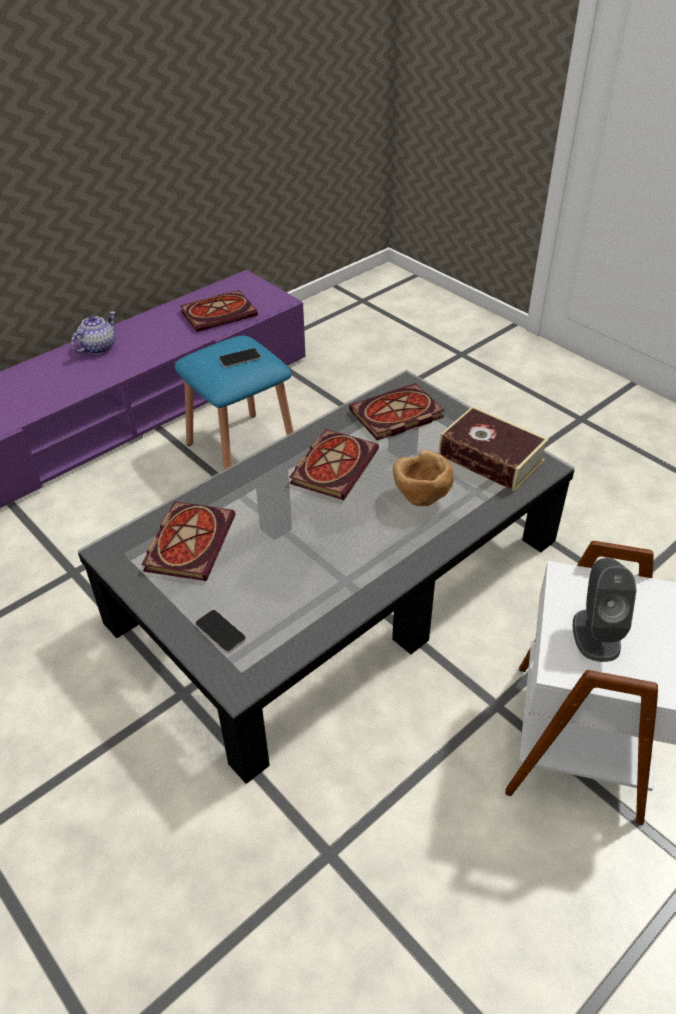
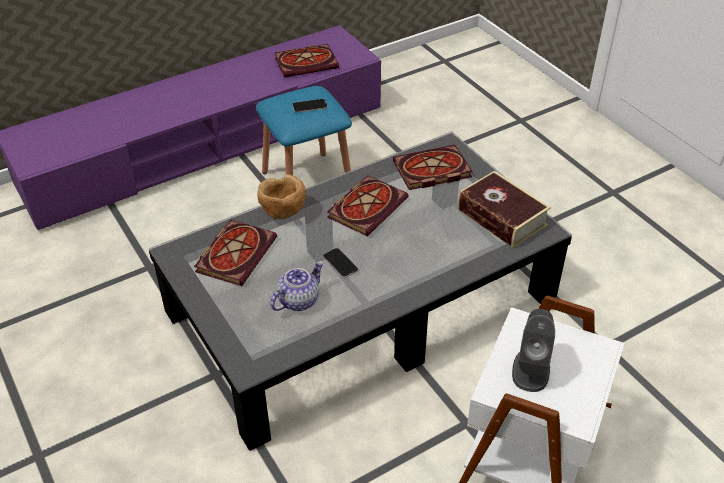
camera: 10 degrees right, 0 degrees up
(98, 347) = (200, 82): teapot -> teapot (298, 300)
(220, 631) = (244, 327): phone -> phone (340, 263)
(420, 498) = (432, 243): brown bowl -> brown bowl (282, 213)

